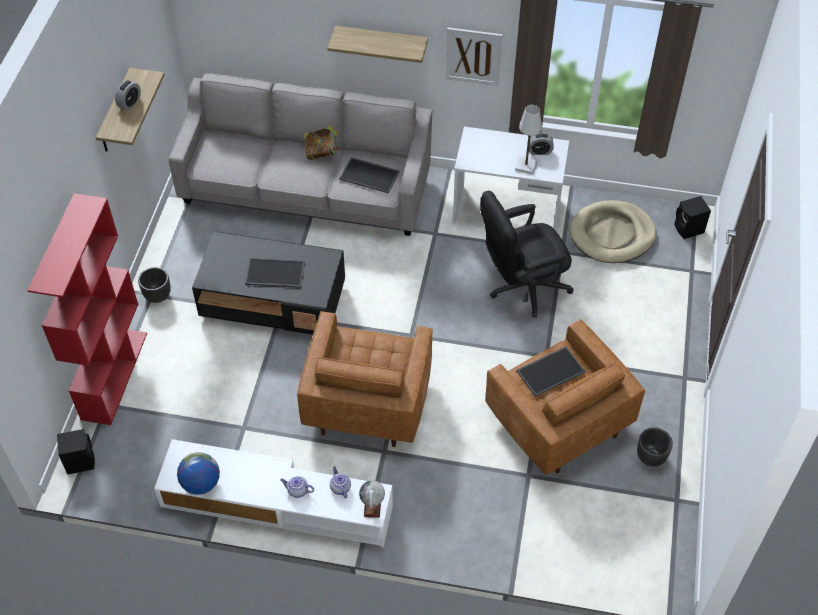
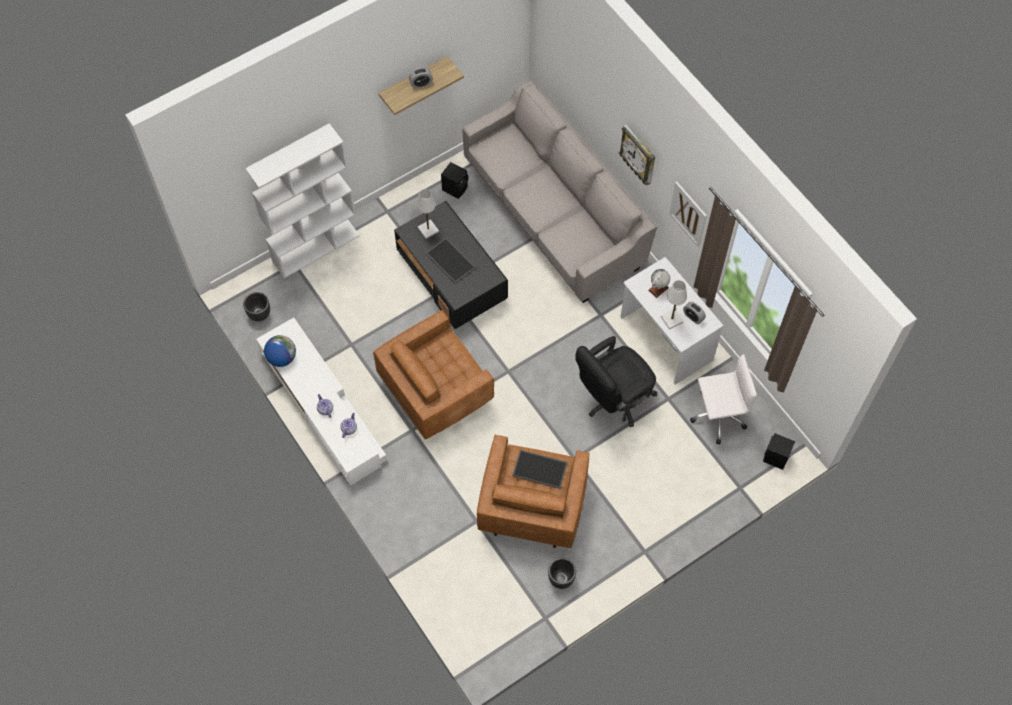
camera: 45 degrees right, 10 degrees up
(80, 460) = (248, 286): black speaker -> black speaker (455, 188)
(114, 375) = (316, 247): red bookcase -> white bookcase
(158, 296) = (390, 215): black planter -> black planter (260, 314)
(224, 264) = (428, 229): none -> white table lamp
(322, 152) = (566, 199): book -> none
(370, 175) = (579, 240): tray -> none
(372, 506) = (354, 456): globe -> globe (658, 289)
(381, 42) = (638, 155): shelf -> wall clock
(521, 287) = (613, 400): black office chair -> black office chair turned 60 degrees counterclockwise
(612, 234) = (717, 416): beige dog bed -> white office chair

